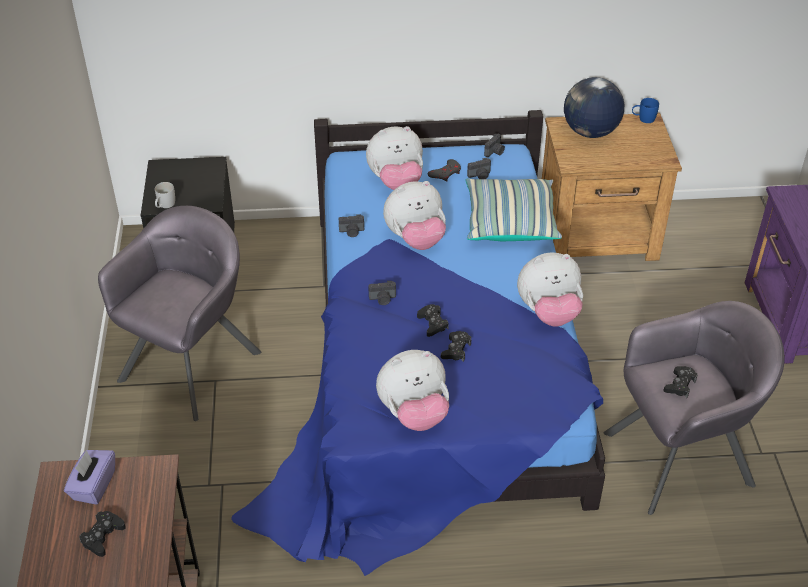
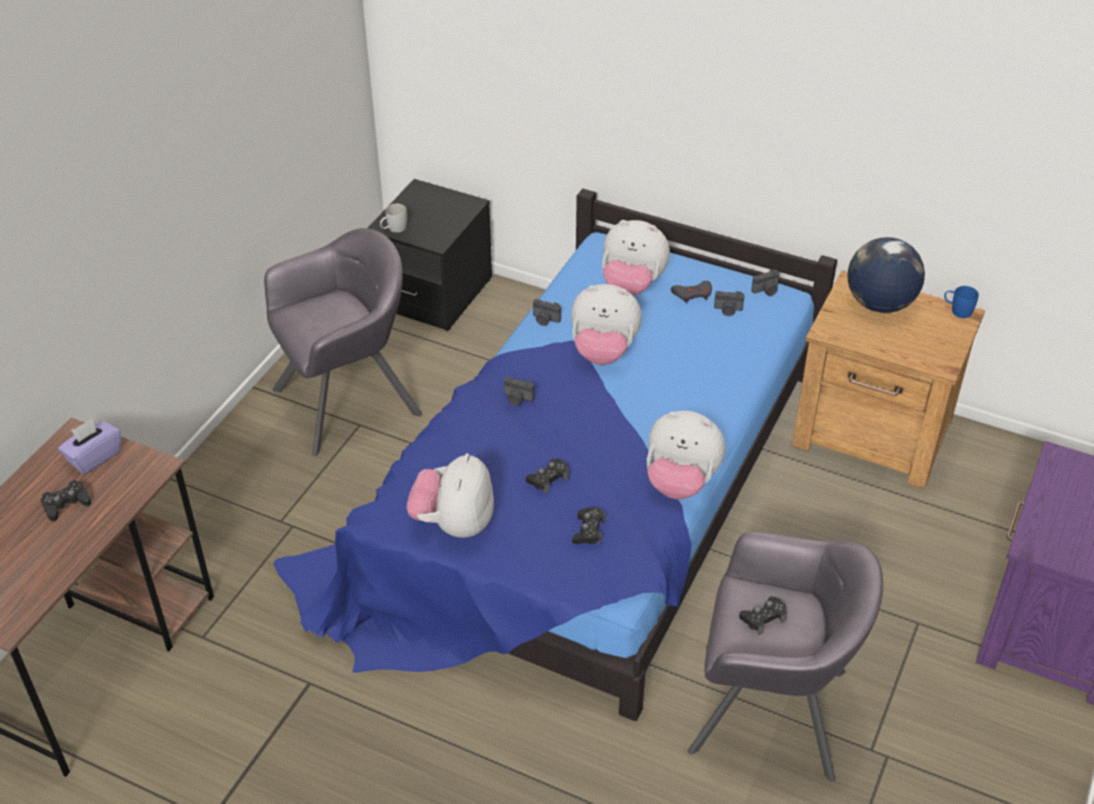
camera: 30 degrees right, 0 degrees up
(414, 414) = (454, 524): plush toy -> plush toy turned 90 degrees clockwise
(432, 323) = (546, 443): black game controller -> black game controller (588, 531)
(510, 222) = (719, 371): pillow -> none

